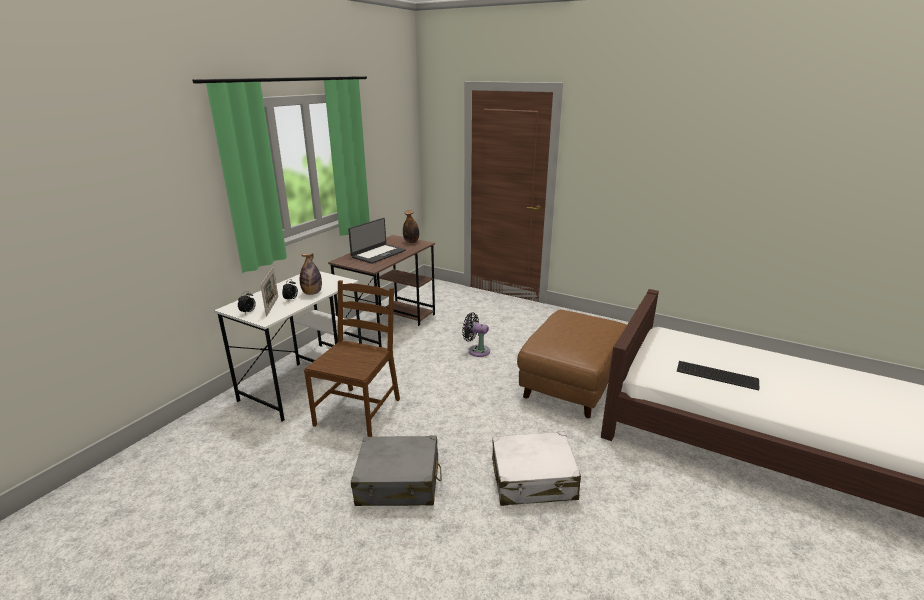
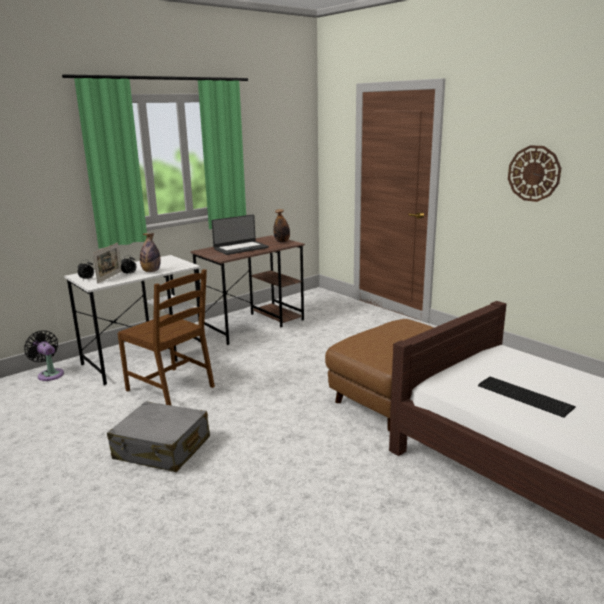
camera: 20 degrees right, 5 degrees down
(359, 411) = (172, 388): brown chair -> brown chair turned 90 degrees clockwise
(476, 350) = (320, 355): black fan -> black fan (49, 374)
(533, 479) = (287, 472): white suitcase -> none
(651, 172) = (534, 173): none -> wall clock

